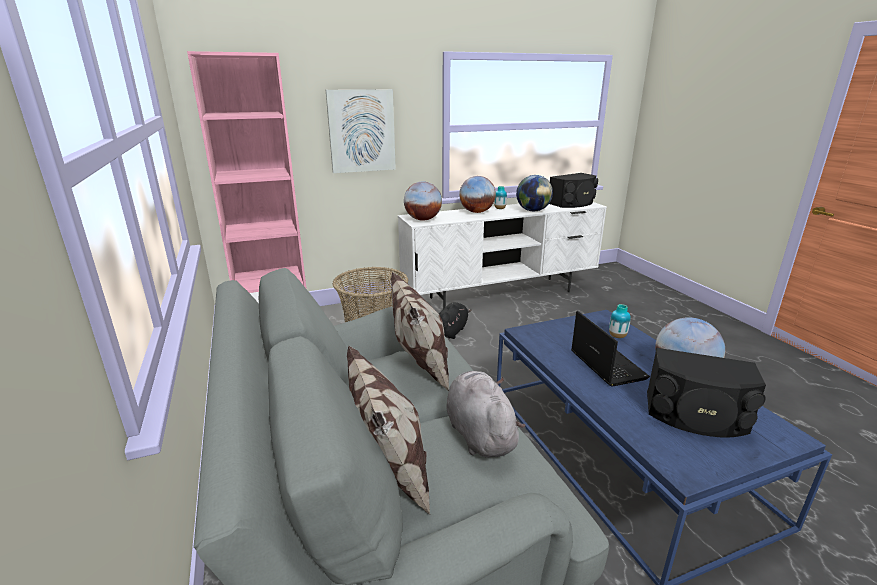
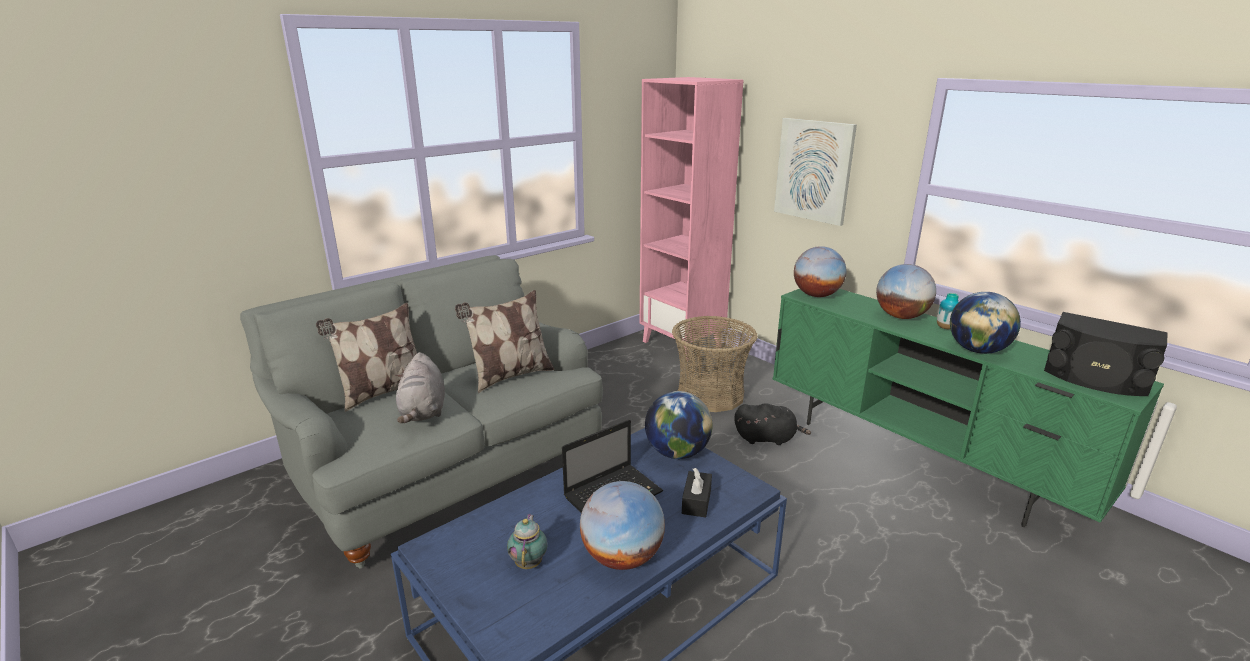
camera: 70 degrees right, 0 degrees up
(479, 433) = (423, 411): grey plush toy -> grey plush toy turned 120 degrees clockwise
(501, 295) = (918, 459): white tv stand -> green tv stand
(554, 330) = (677, 453): none -> globe
(617, 336) = (696, 501): vase -> black tissue box
(696, 416) = (529, 562): black speaker -> teapot

